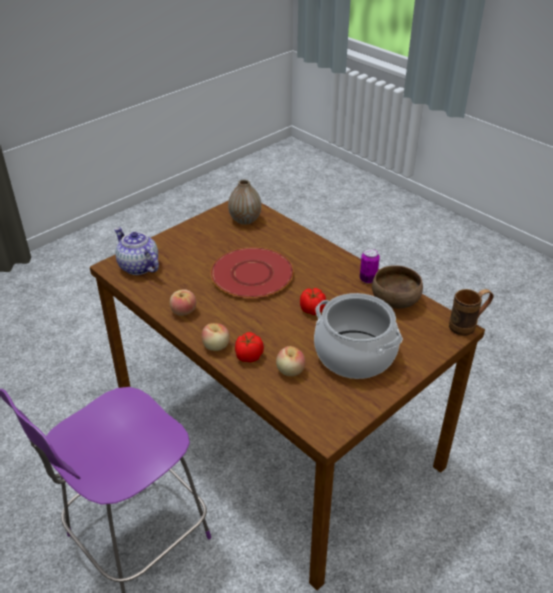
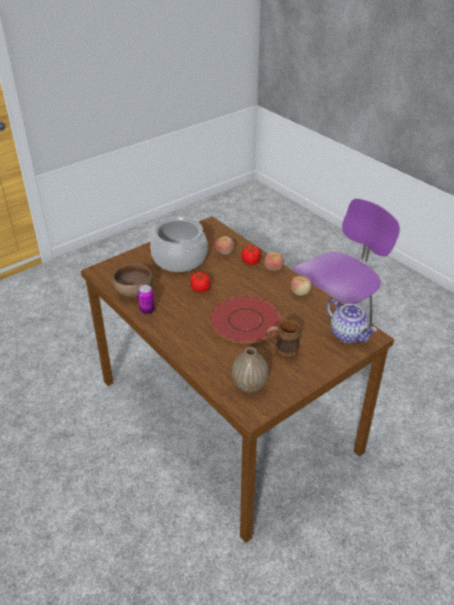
camera: 175 degrees left, 0 degrees up
(467, 326) = (91, 271): brown mug -> brown mug (281, 352)

